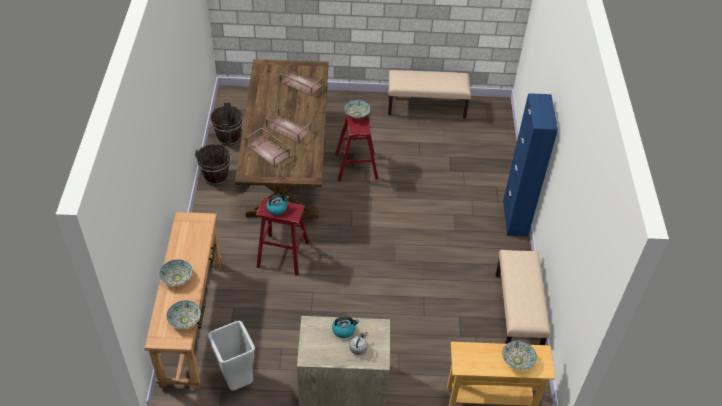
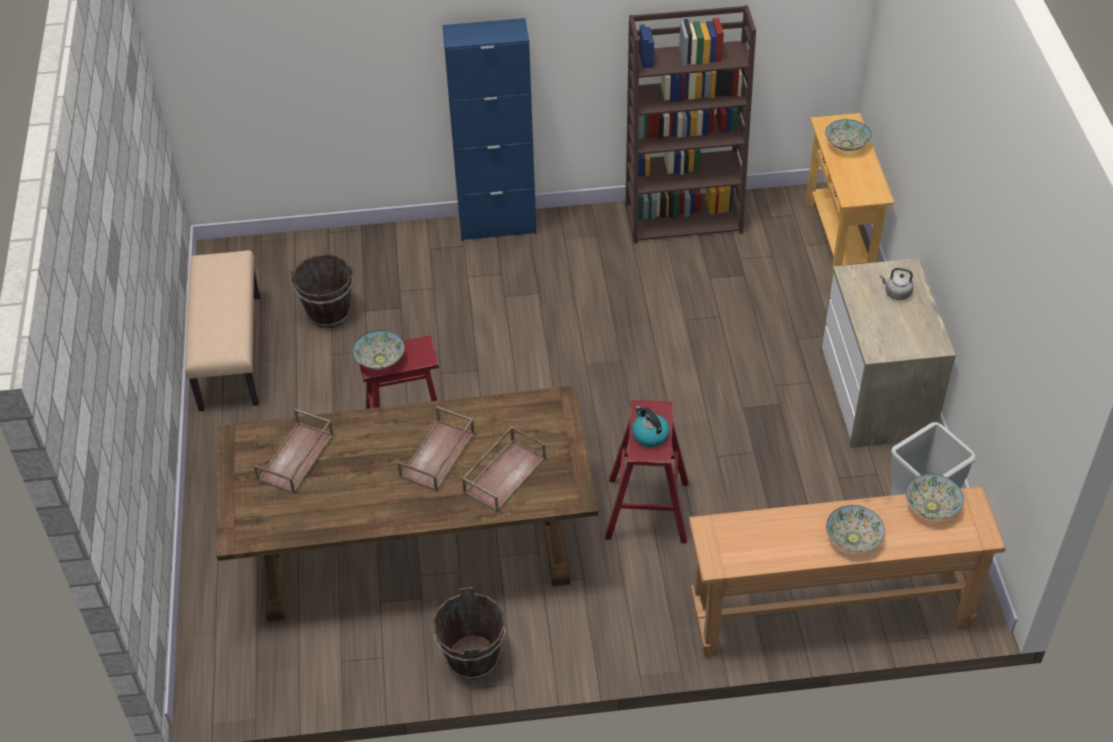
camera: 95 degrees left, 0 degrees up
(229, 138) = (351, 661): brown bucket -> brown bucket (329, 312)
(344, 330) = (872, 312): kettle -> none
(517, 313) = (684, 217): beige bench -> brown bookcase

